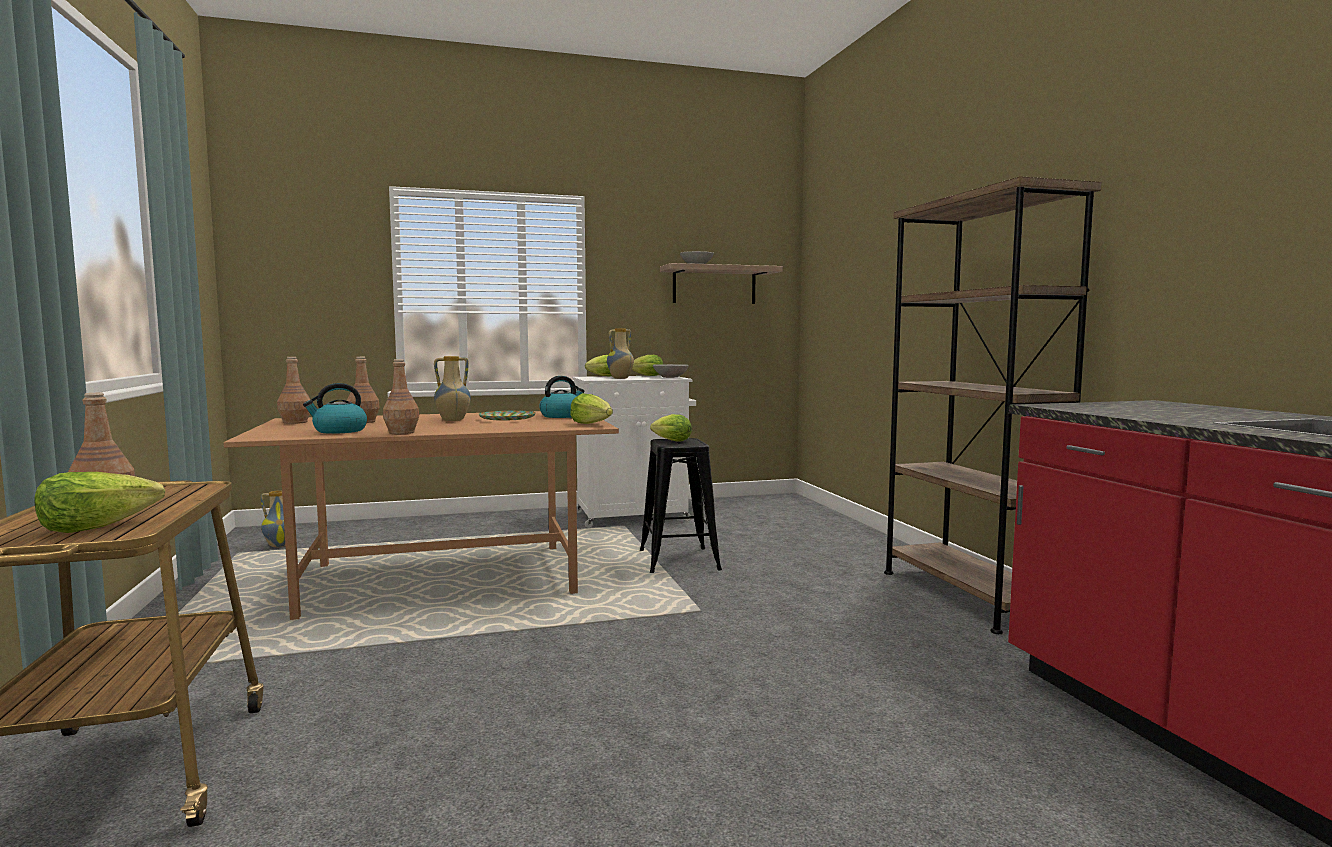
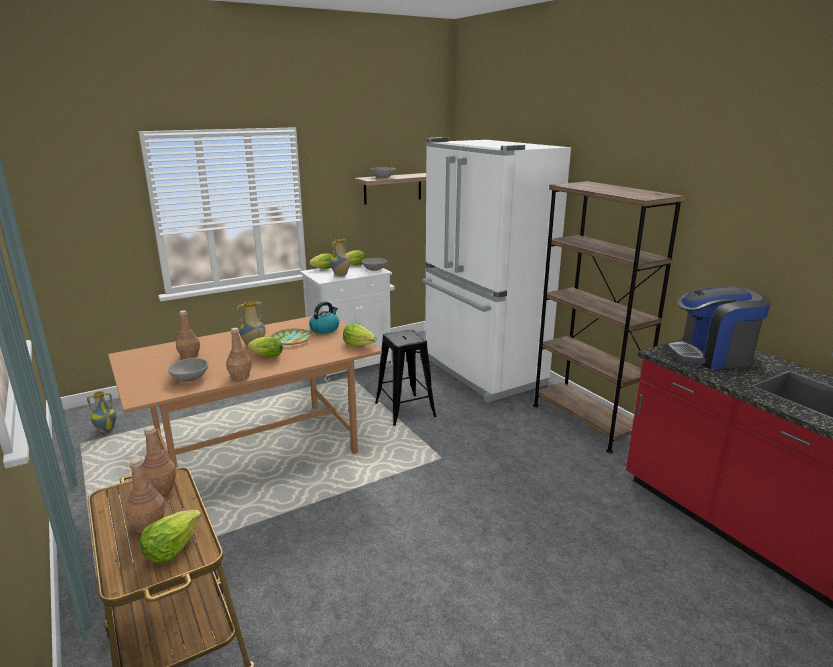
camera: 15 degrees left, 15 degrees up
(295, 422) = (136, 362): brown bottle -> brown bottle (160, 488)
(339, 431) = (190, 378): kettle -> grey bowl
(670, 441) = (397, 335): lettuce -> lettuce (265, 356)
(819, 535) = (481, 372): none -> white fridge
(1150, 408) = (711, 356): none -> coffee machine

